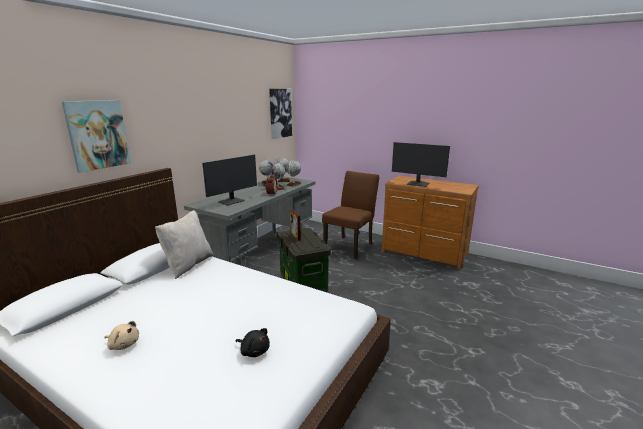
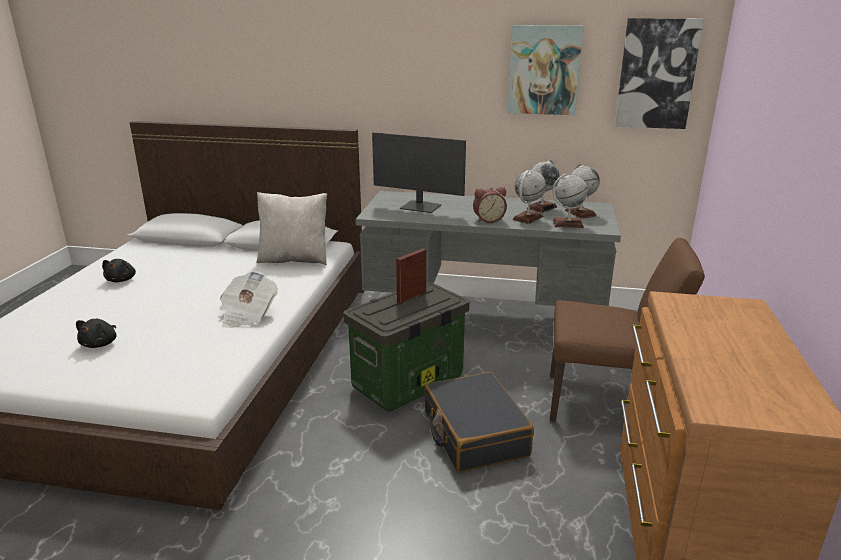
camera: 70 degrees right, 5 degrees up
(97, 134) = (278, 70): picture -> picture (544, 70)
(123, 344) = (121, 280): beige plush toy -> black plush toy
(261, 287) = (247, 315): none -> newspaper
(355, 276) = (474, 434): none -> black suitcase
(418, 184) = (701, 331): monitor -> none

